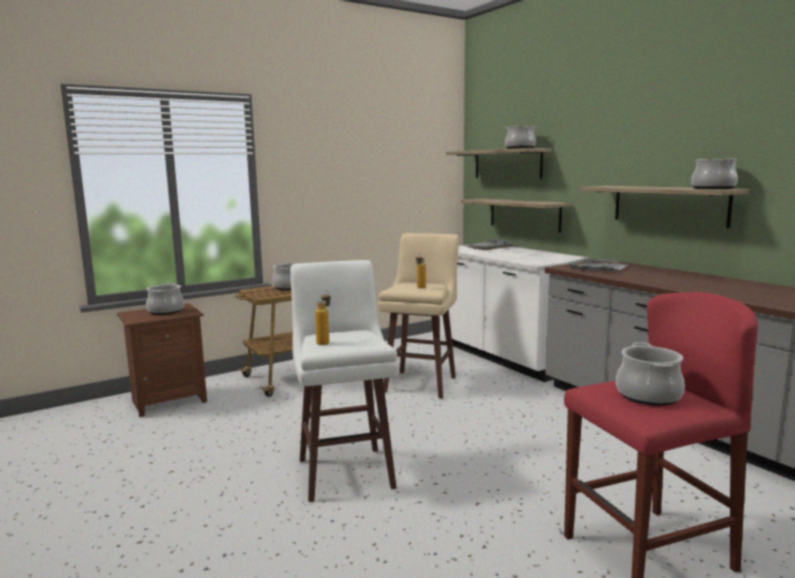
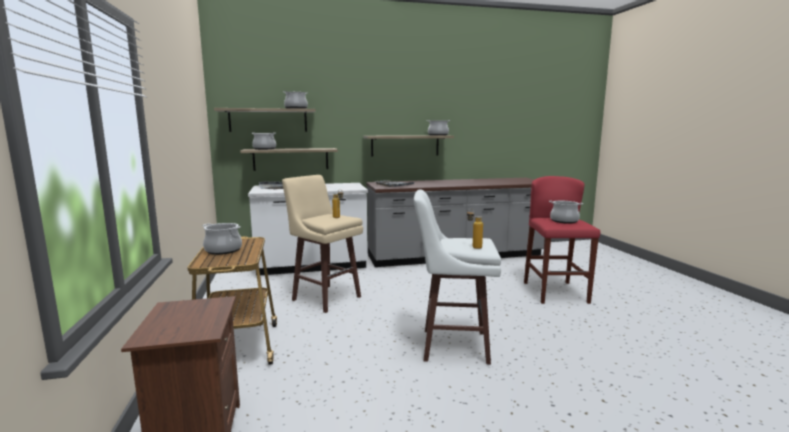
camera: 70 degrees left, 0 degrees up
(165, 311) = (184, 314): cooking pot -> cooking pot (264, 149)

